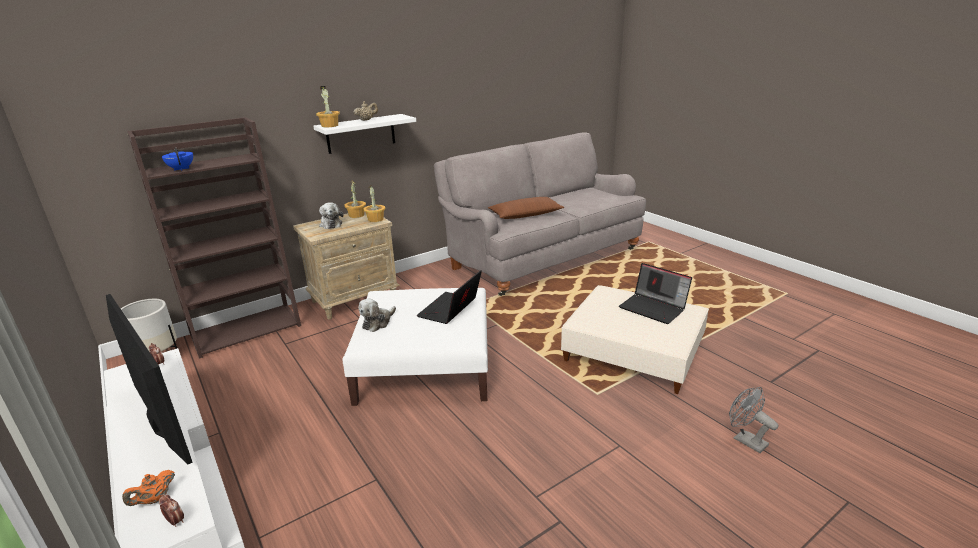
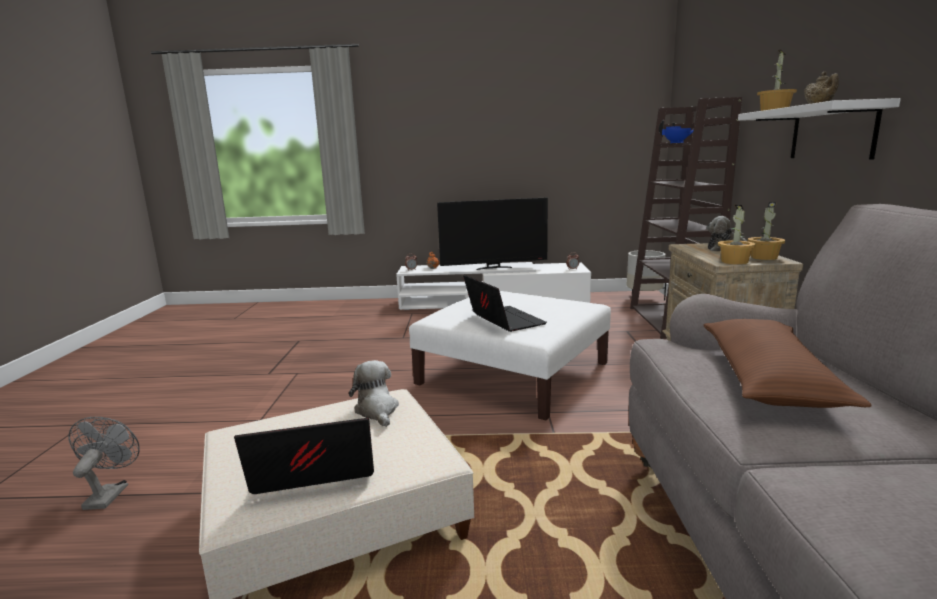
camera: 125 degrees right, 10 degrees down
(378, 322) = (522, 297): plush toy -> plush toy (377, 410)
(745, 440) = (109, 493): grey fan -> grey fan turned 90 degrees counterclockwise

